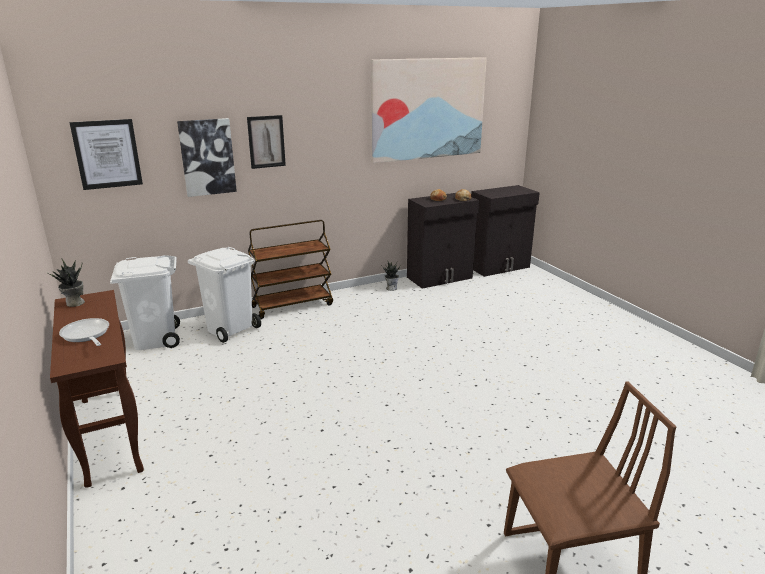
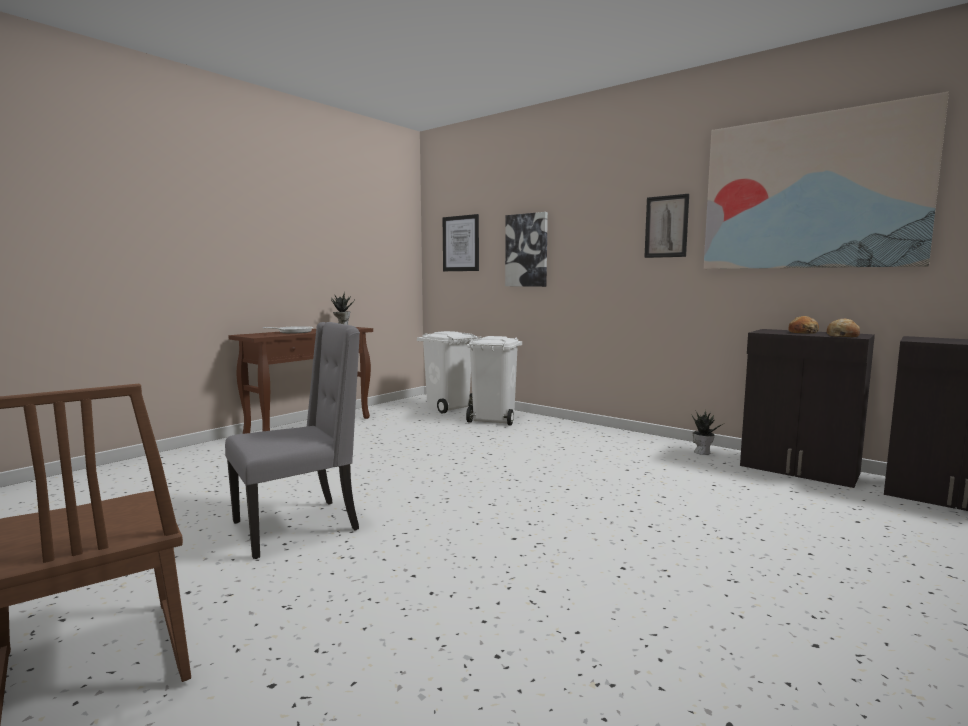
camera: 65 degrees right, 15 degrees down
(266, 141) = (579, 237): picture -> picture (666, 226)
(292, 305) = (574, 426): brown cart -> none
(405, 466) = (299, 526): none -> grey chair

